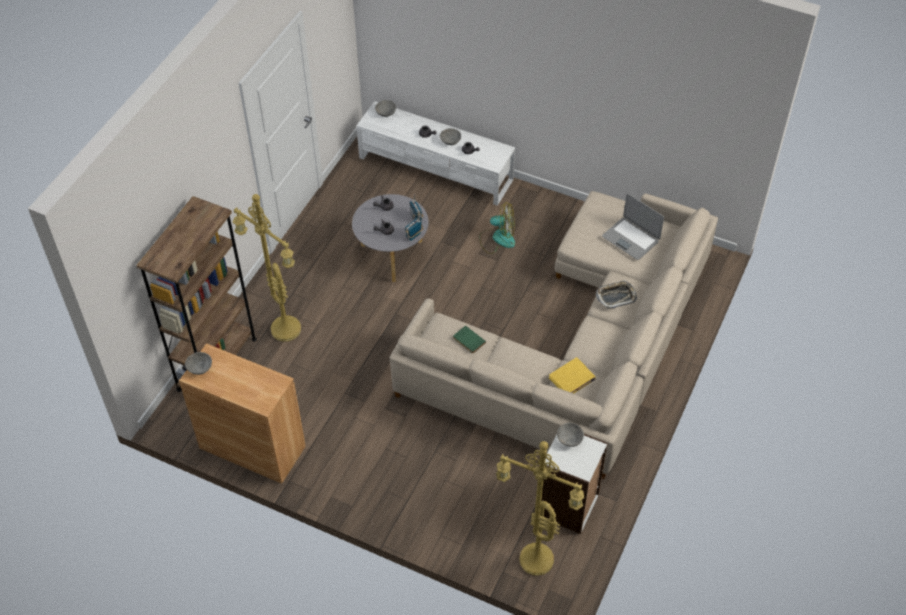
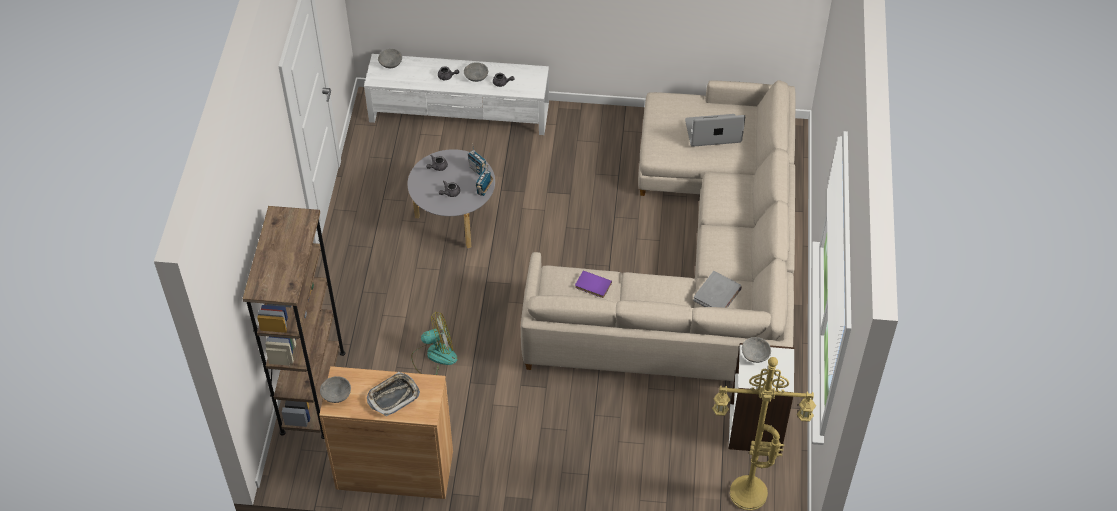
camera: 20 degrees left, 0 degrees up
(283, 330) = (370, 333): yellow floor lamp -> none
(468, 341) = (592, 286): green book -> purple book
(497, 238) = (560, 170): fan -> fan (434, 356)
(572, 379) = (717, 295): yellow book -> grey book
(616, 296) = (724, 196): tray -> tray (393, 396)
(631, 238) = (713, 132): laptop -> laptop turned 150 degrees clockwise

